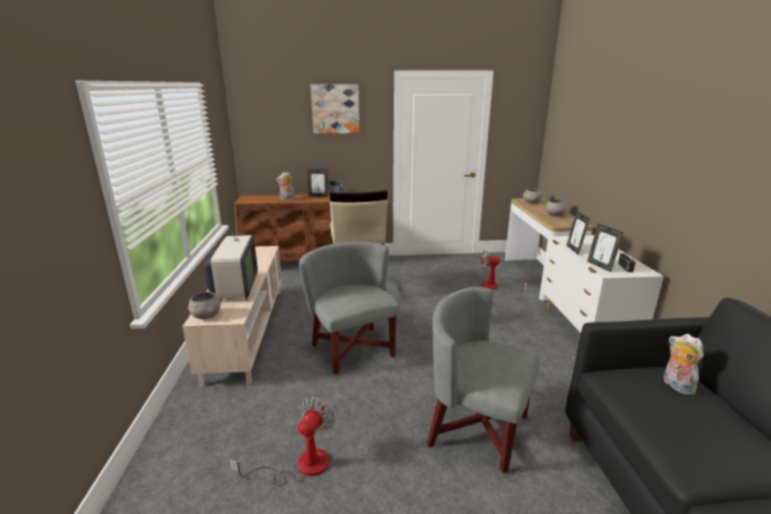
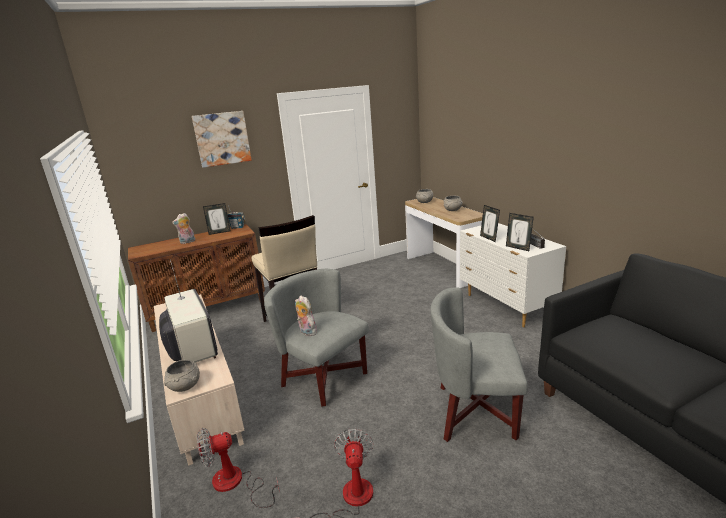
camera: 20 degrees left, 0 degrees up
(495, 288) = (414, 286): fan -> fan (235, 483)
(675, 386) = (620, 328): plush toy -> plush toy (306, 332)

